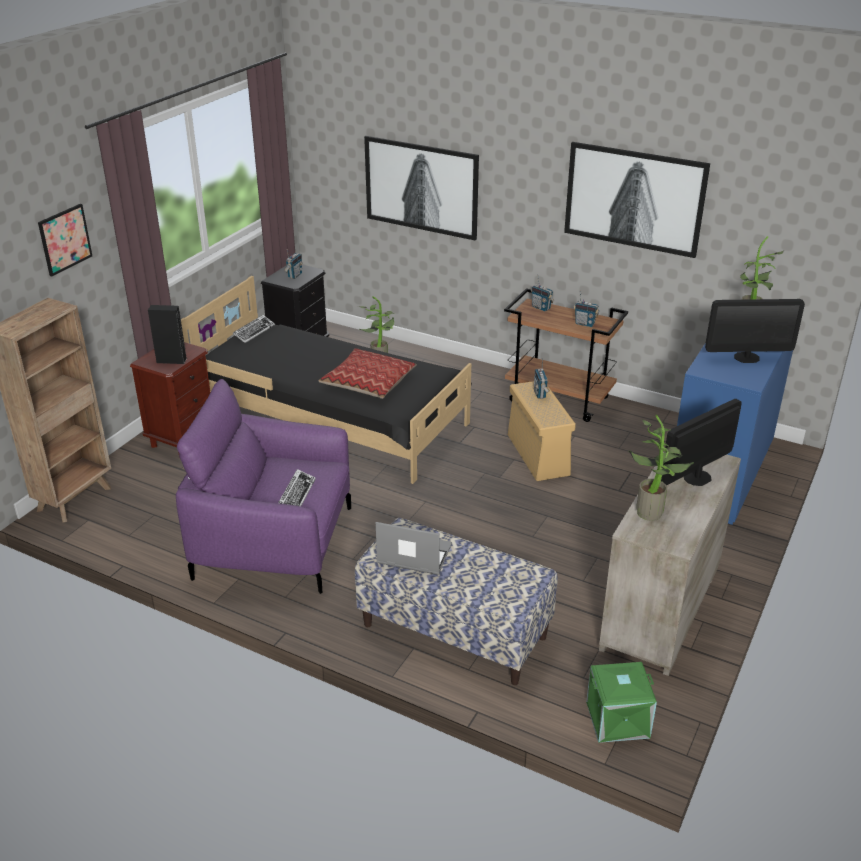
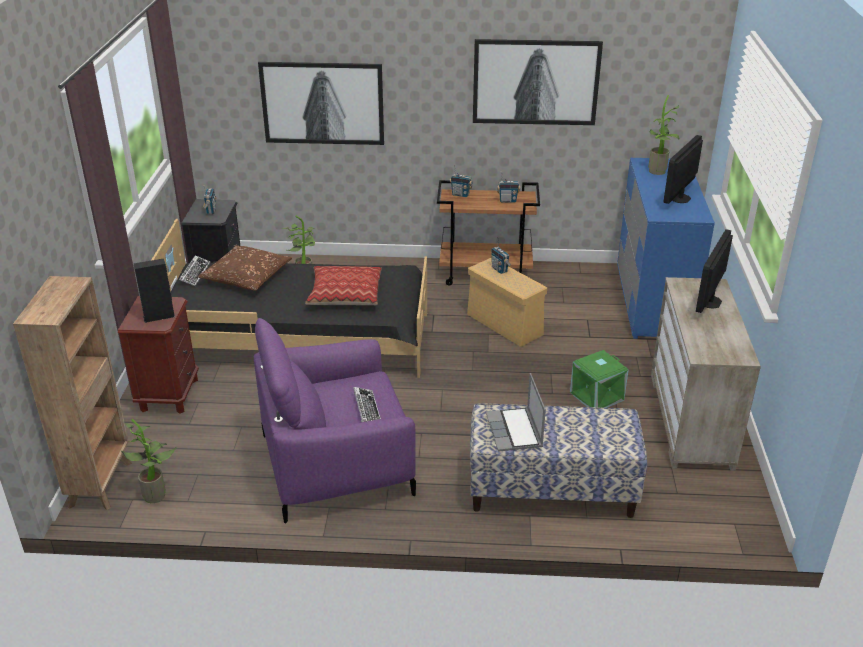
camera: 25 degrees left, 0 degrees up
(65, 239) = (50, 211): picture -> none
(295, 344) = (246, 276): none -> brown pillow
(413, 555) = (515, 431): laptop -> laptop turned 90 degrees counterclockwise
(617, 720) = (726, 517): green storage box -> green storage box (597, 397)
(652, 512) = (703, 337): potted plant -> potted plant (157, 494)
(746, 357) = (680, 198): monitor -> monitor turned 150 degrees clockwise

